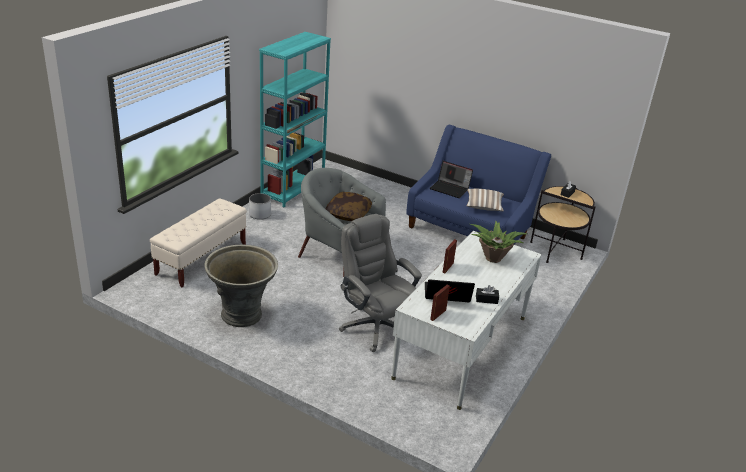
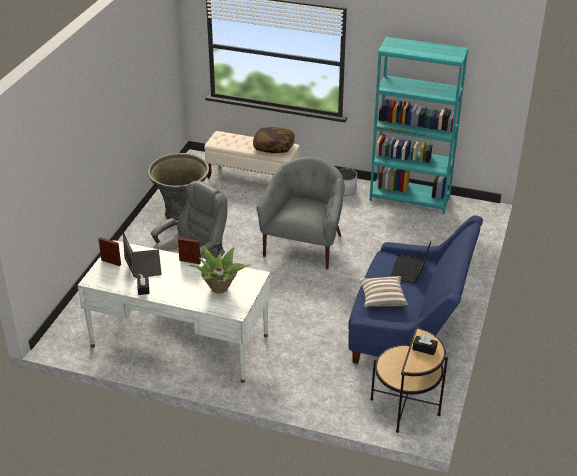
camera: 80 degrees right, 5 degrees up
(348, 214) = (303, 211): pillow -> pillow (274, 147)

